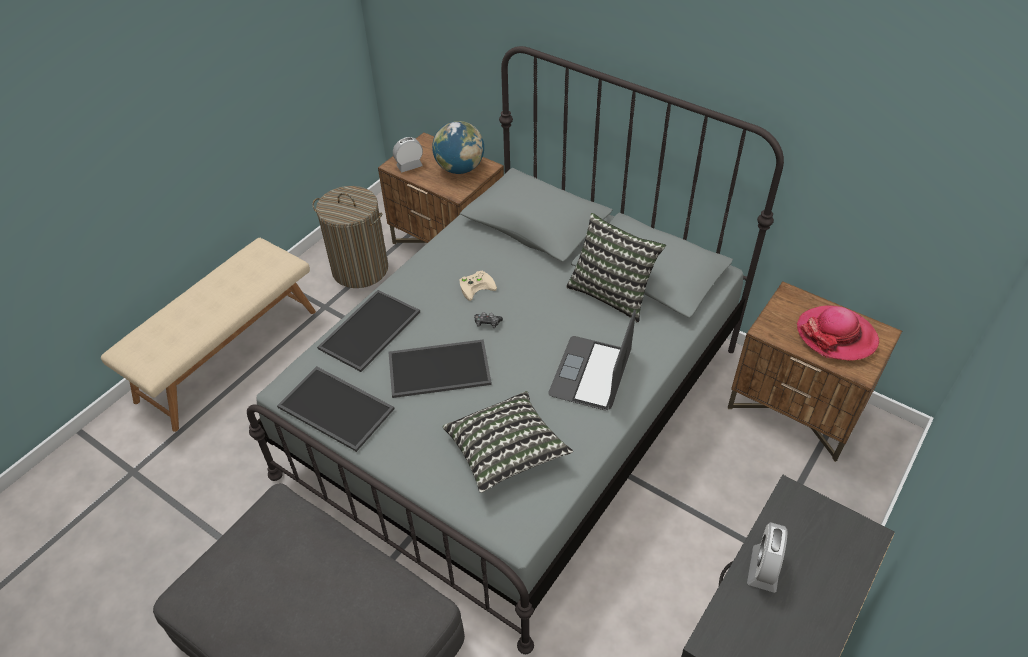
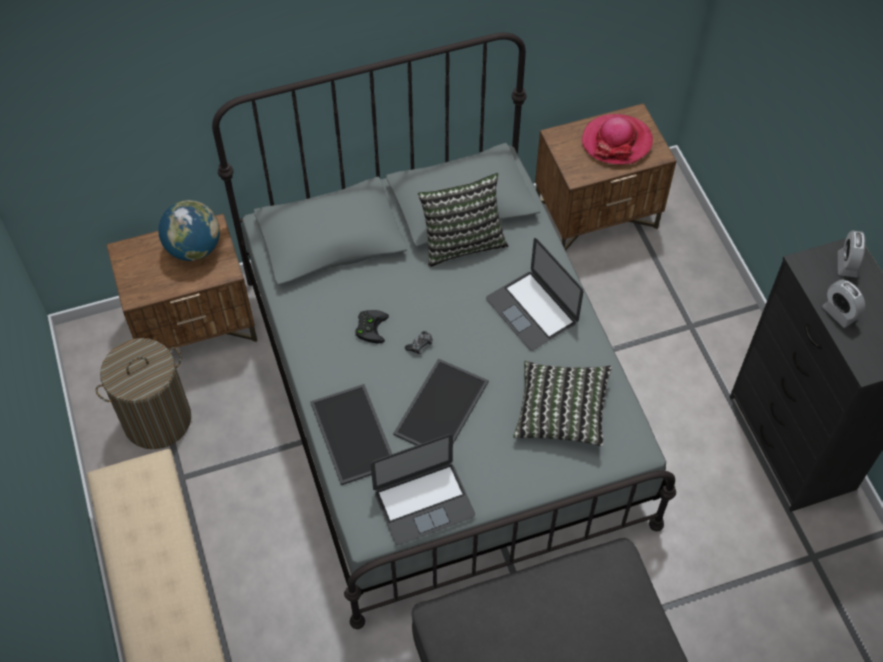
camera: 55 degrees left, 10 degrees up
(338, 407) = (424, 503): tray -> laptop
(409, 166) = (148, 285): alarm clock -> alarm clock (847, 264)
(477, 286) = (370, 326): beige game controller -> black game controller

